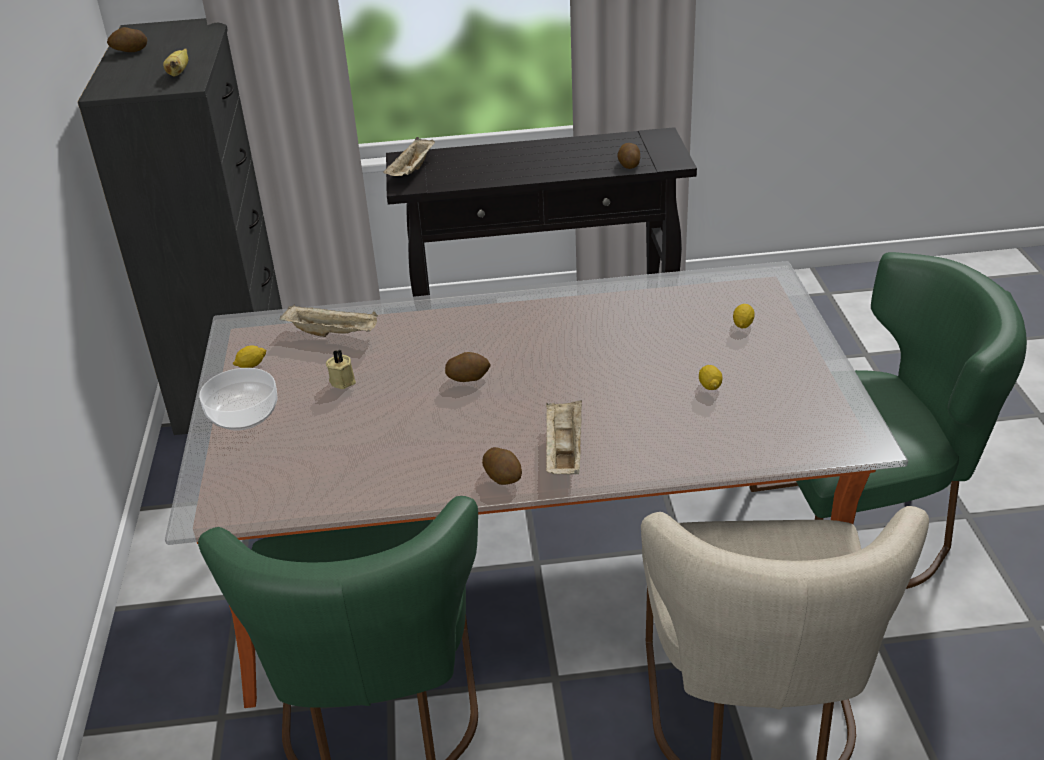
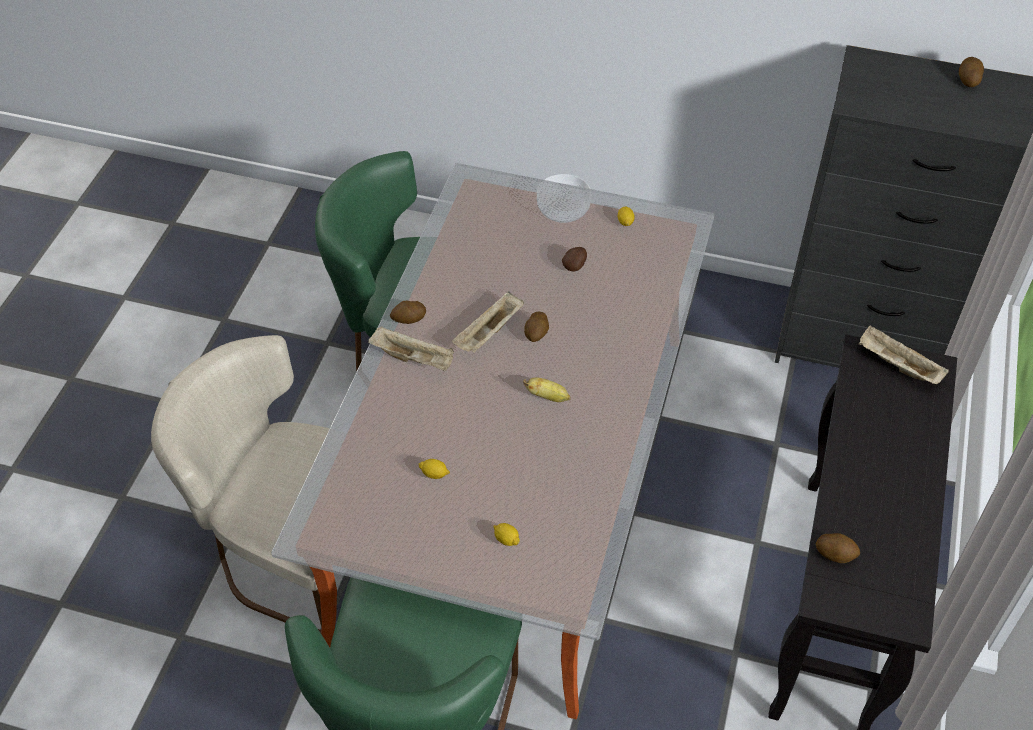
camera: 110 degrees right, 15 degrees up
(179, 73) = (887, 103): banana -> banana (548, 397)
(333, 333) = (646, 273): beige tray -> beige tray (489, 333)
(343, 380) = (575, 265): beige candle -> potato

